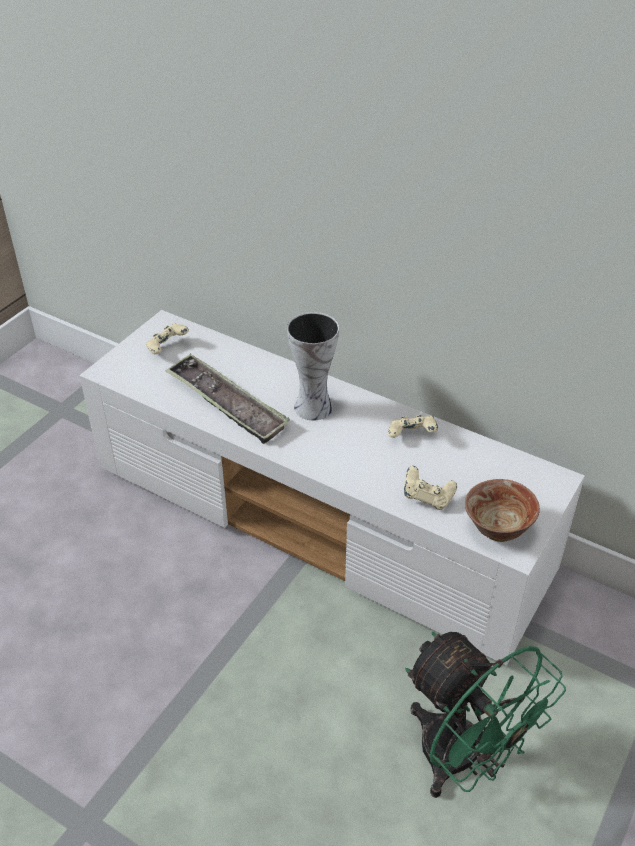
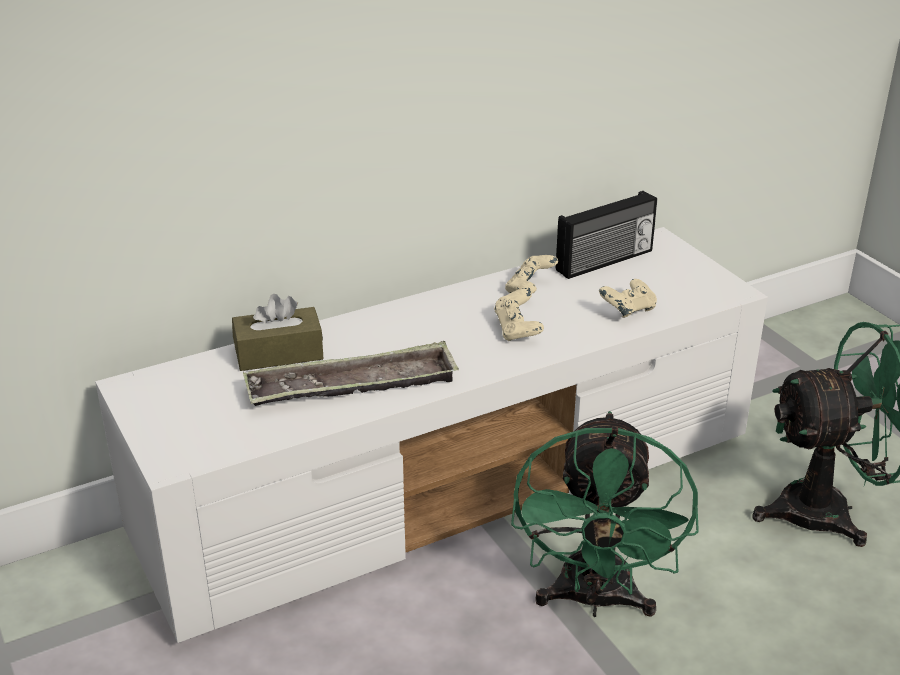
camera: 60 degrees left, 10 degrees down
(167, 348) = (187, 398): beige game controller -> beige game controller (517, 330)
(238, 360) = (279, 353): none -> brown tissue box
(257, 642) = (595, 601): none -> green fan
(312, 406) = (420, 330): vase -> none
(491, 461) = (605, 261): none -> radio
(497, 529) = (700, 290): bowl -> none

